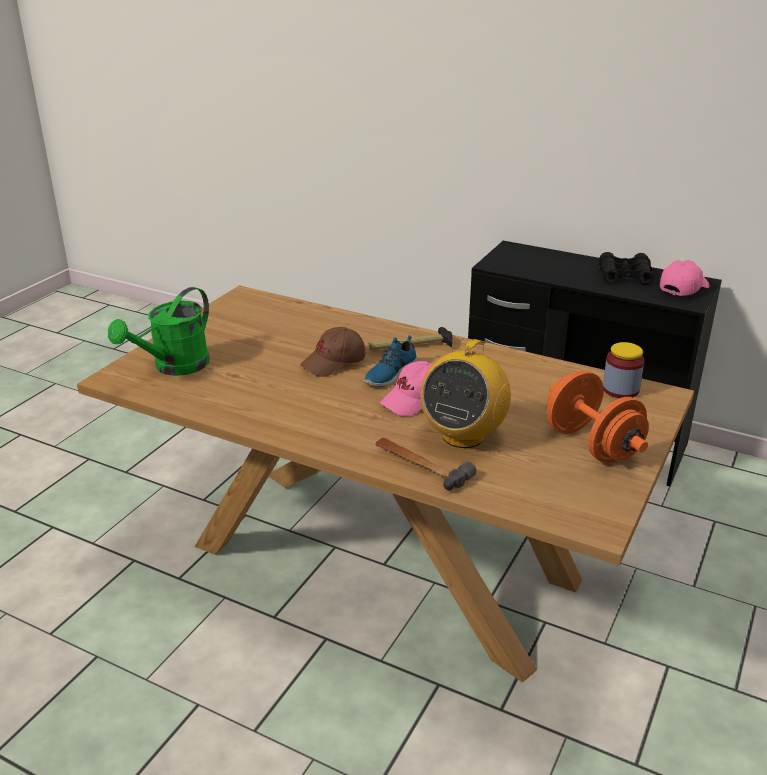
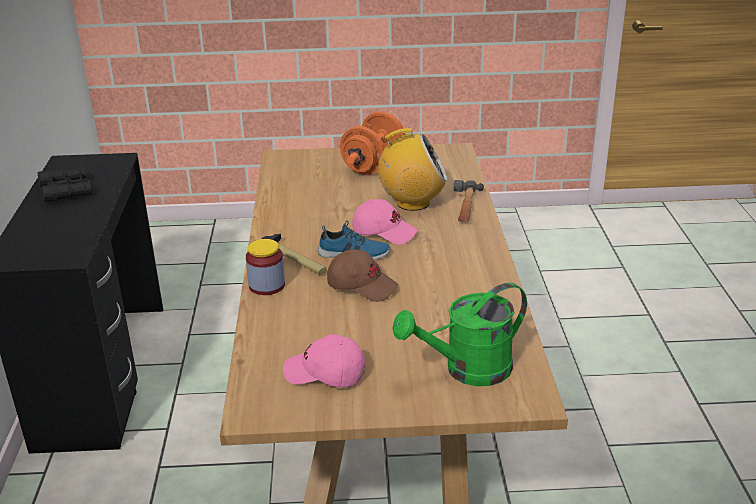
camera: 120 degrees left, 0 degrees up
(174, 367) = (467, 370): green watering can -> green watering can turned 150 degrees clockwise
(620, 389) = (287, 169): jar -> jar (267, 285)
(683, 288) = (83, 165): pink cap -> pink cap (325, 374)

